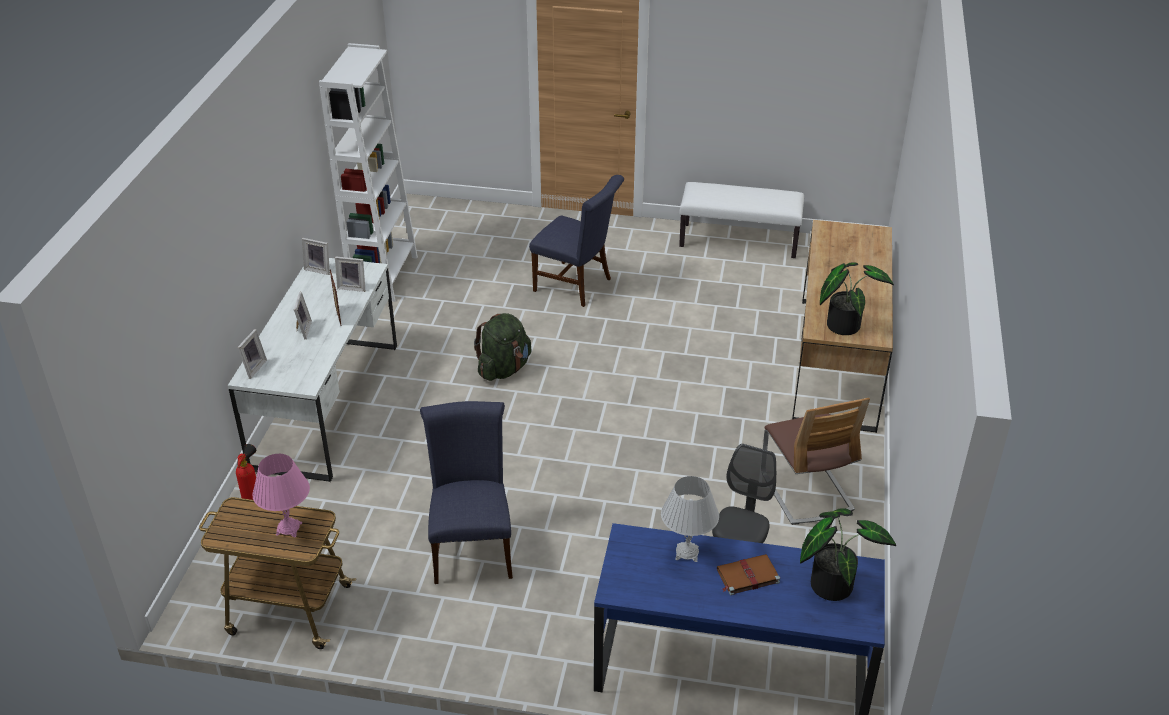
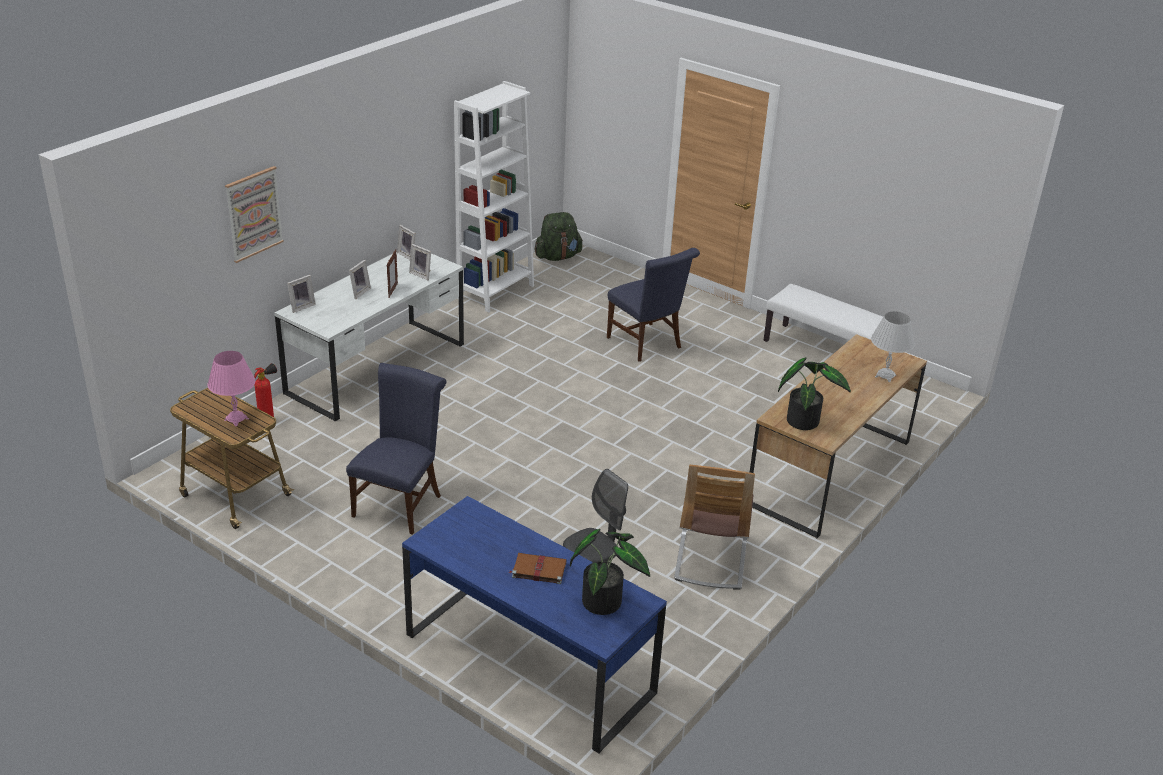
camera: 25 degrees right, 5 degrees down
(194, 282) = (254, 213): none -> picture
(504, 369) = (533, 386): green backpack -> green backpack (558, 257)
(687, 553) = (505, 536): white table lamp -> white table lamp (885, 376)

